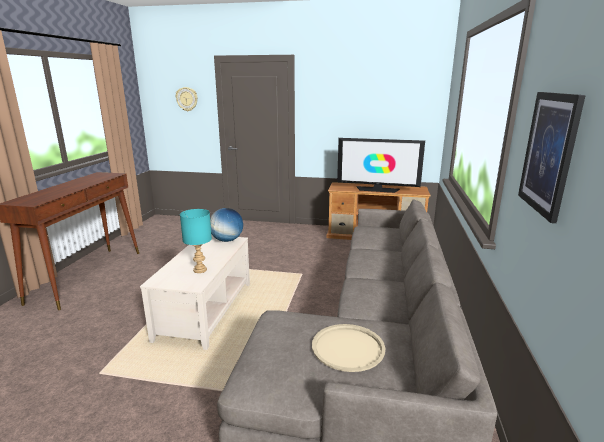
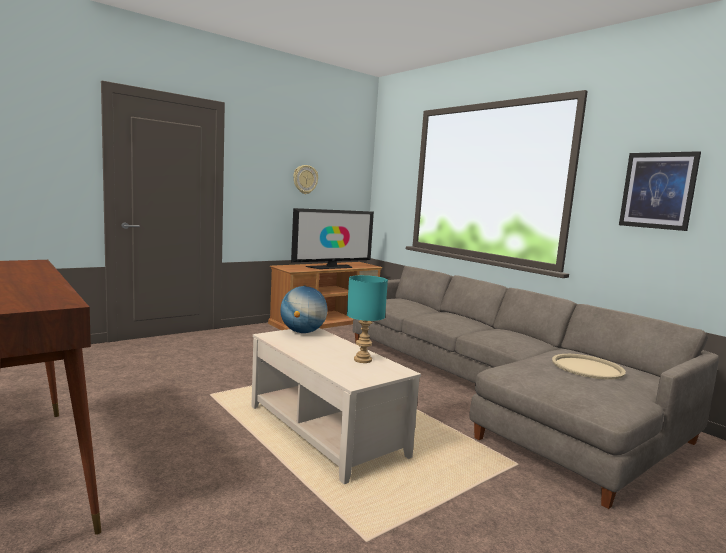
camera: 50 degrees left, 10 degrees down
(187, 99) = (42, 142): wall clock -> wall clock (305, 179)

